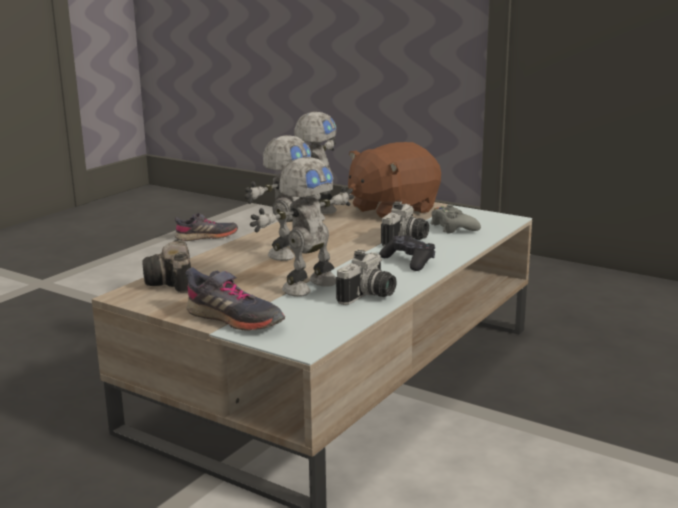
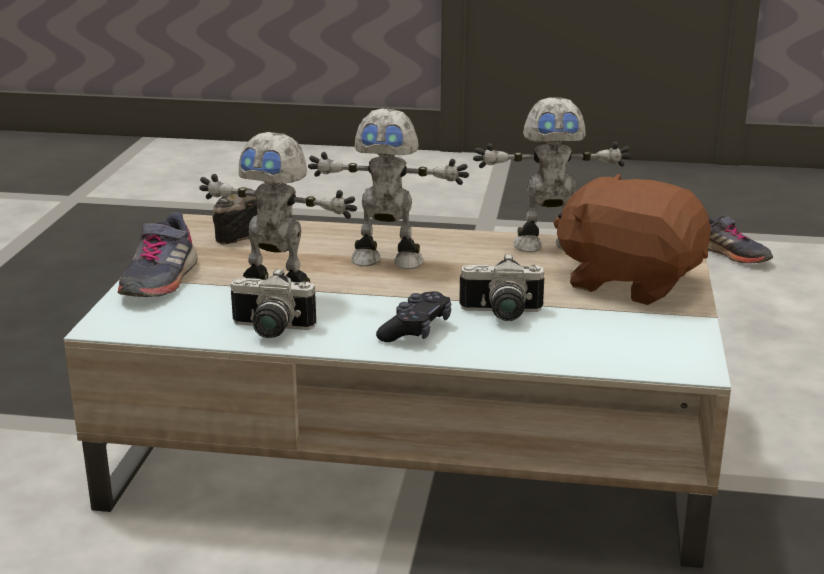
camera: 65 degrees right, 5 degrees up
(453, 227) = (597, 334): grey game controller -> none

